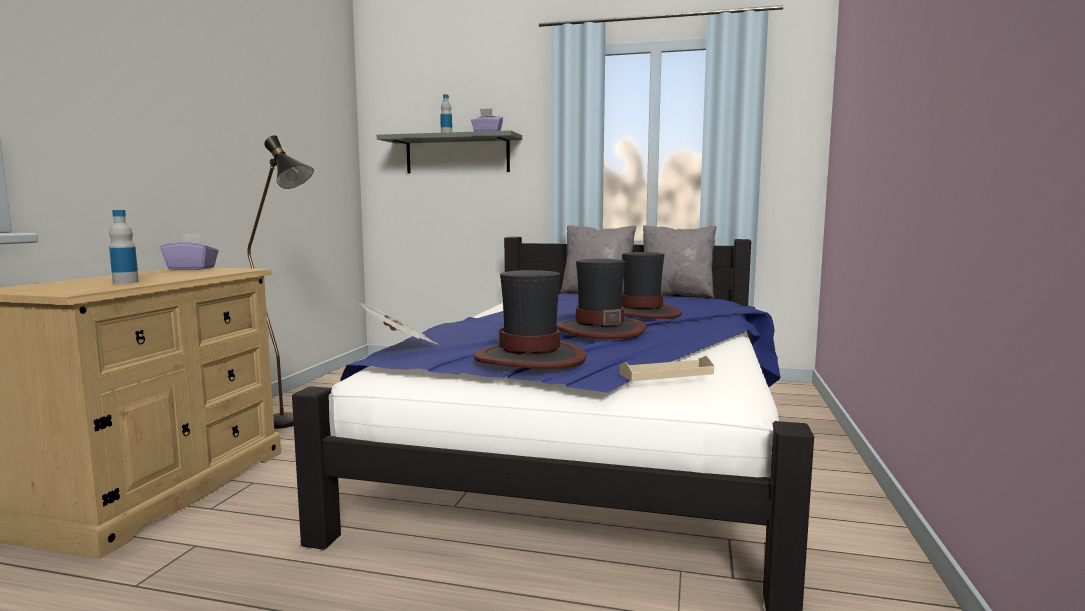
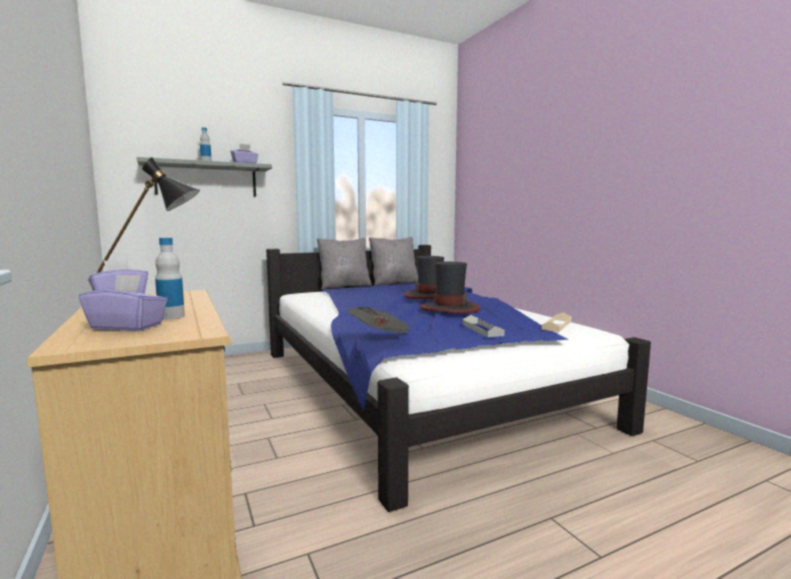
camera: 40 degrees left, 0 degrees up
(73, 284) = (127, 327): none -> purple tissue box
(531, 358) = (482, 329): hat -> grey tray

